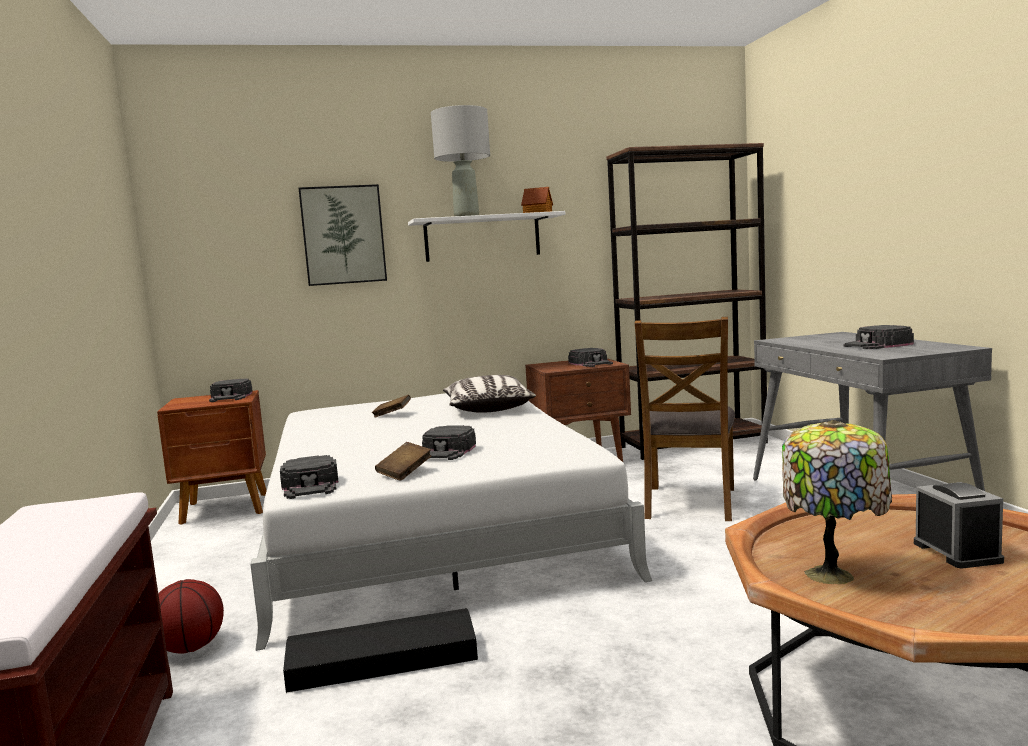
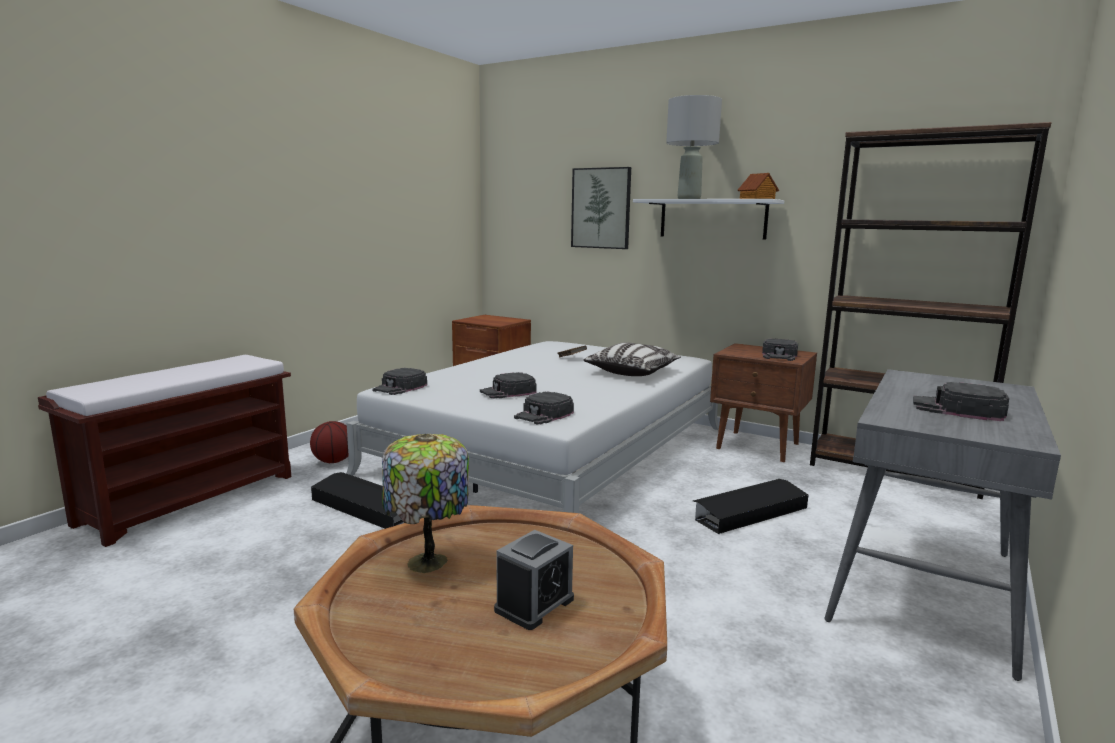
camera: 45 degrees right, 5 degrees up
(231, 396) = (504, 320): black cap -> black cap (544, 415)
(404, 473) = (449, 397): brown book -> none
(689, 503) = (749, 513): brown chair -> black storage box

